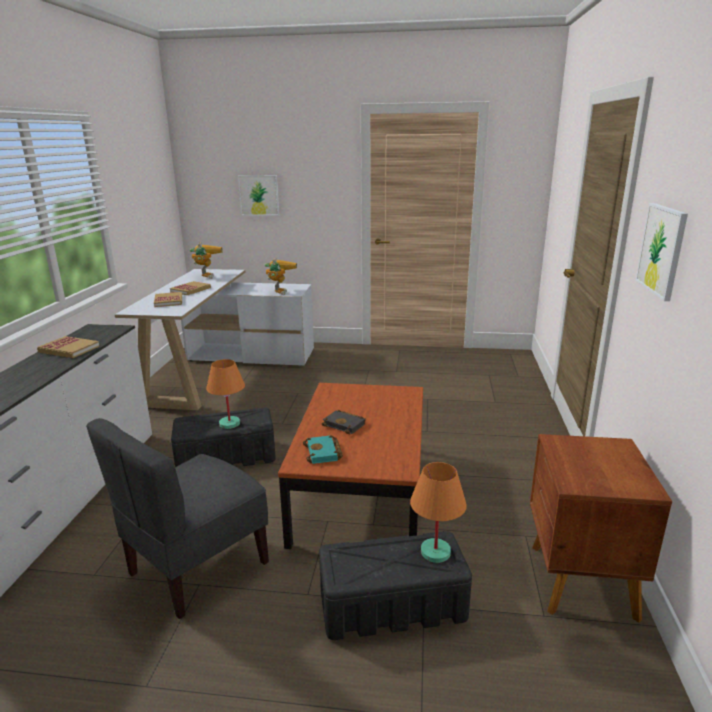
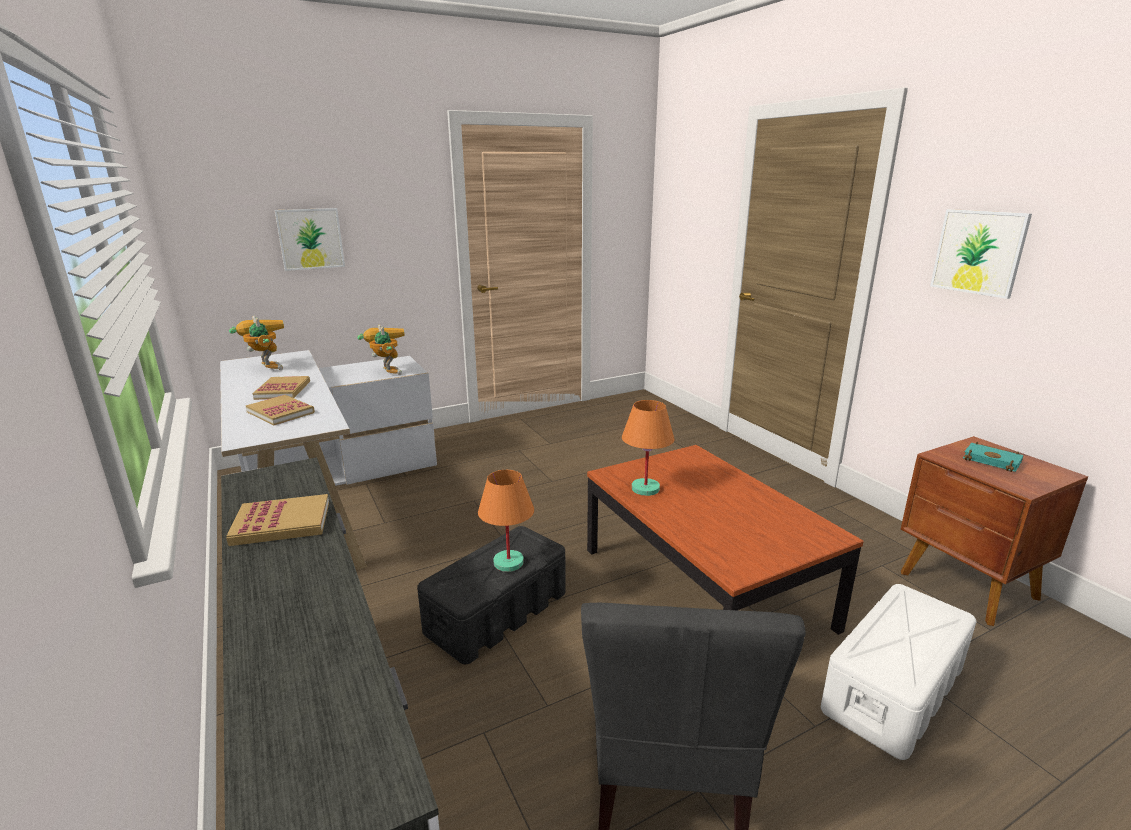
camera: 35 degrees left, 0 degrees up
(324, 453) = (737, 548): turquoise book -> turquoise book (993, 460)
(345, 425) = (700, 509): black book -> none
(391, 605) = (892, 690): black storage box -> white storage box
(435, 551) = (921, 608): orange table lamp -> orange table lamp (645, 488)

